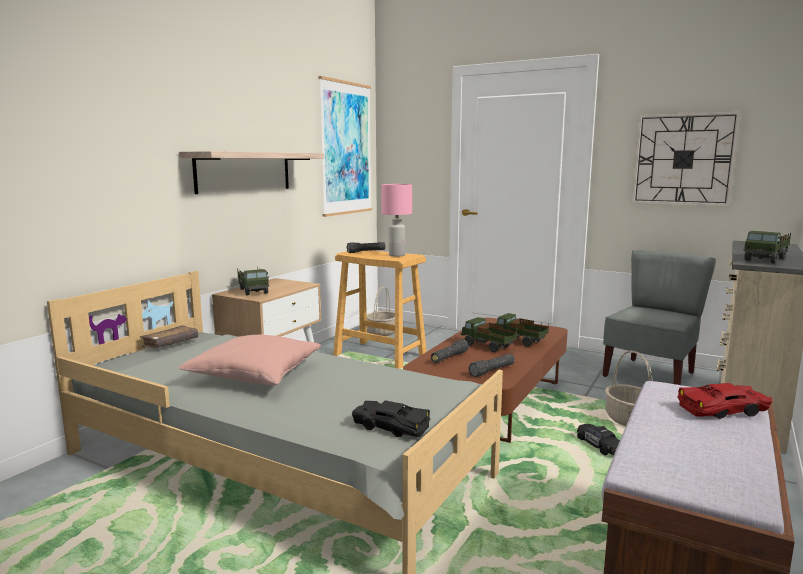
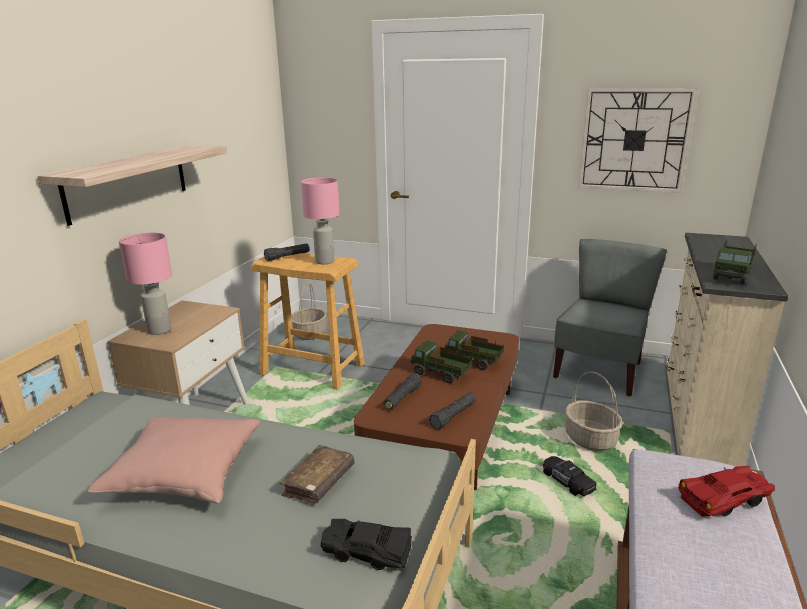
camera: 10 degrees left, 10 degrees up
(170, 344) = (65, 422): brown book -> brown book (319, 482)
(253, 291) = (160, 330): toy truck -> pink table lamp
(346, 148) = (249, 126): picture -> none

